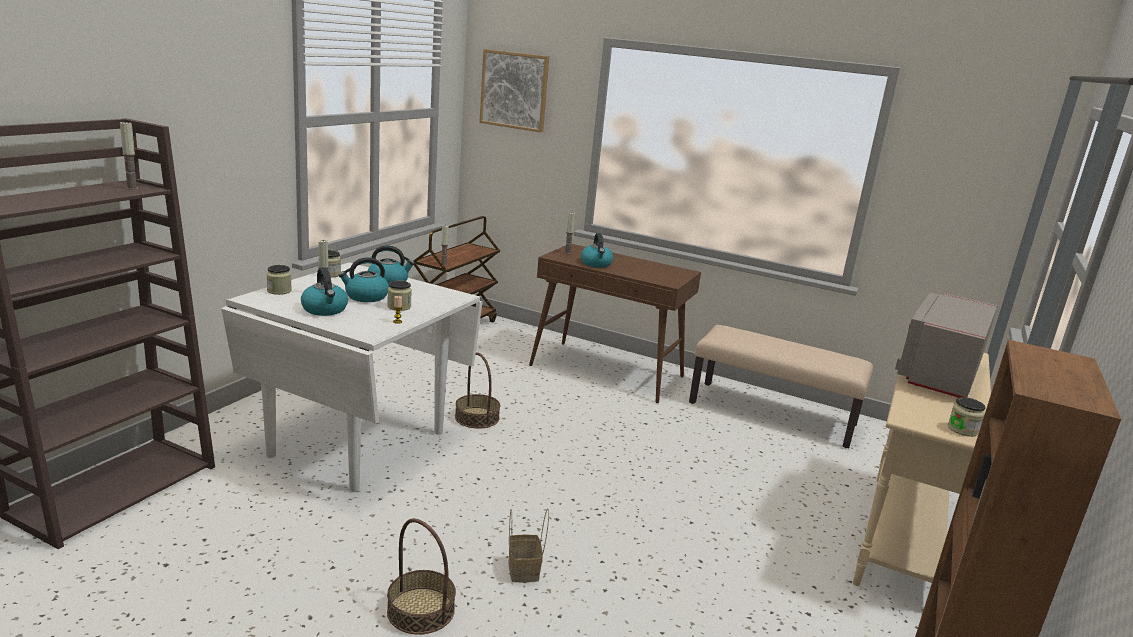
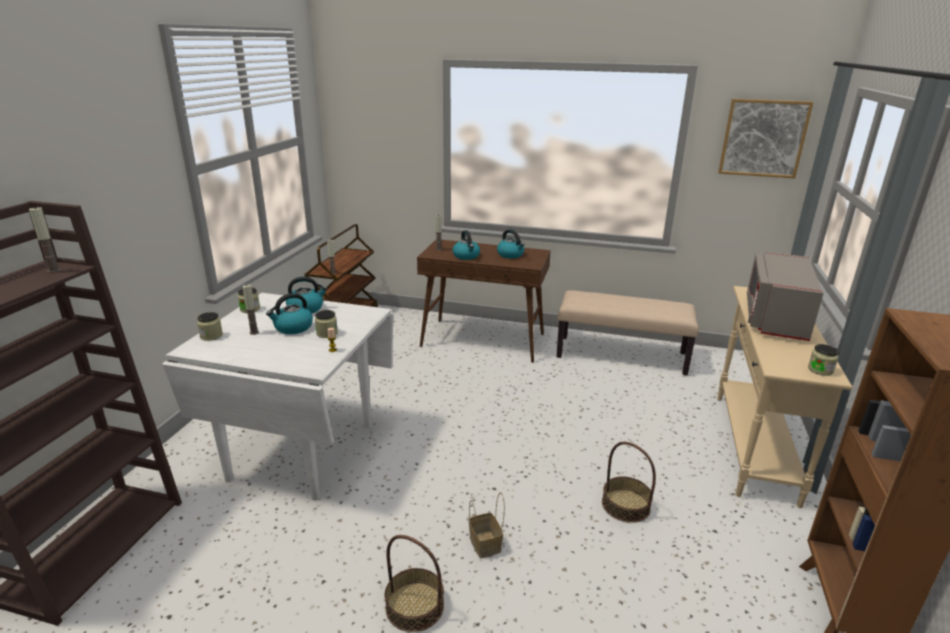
camera: 10 degrees left, 5 degrees up
(325, 310) = (262, 349): kettle -> kettle (511, 255)
(477, 418) = (394, 405): basket -> basket (625, 505)
(514, 90) = (367, 112): picture -> picture (763, 138)

